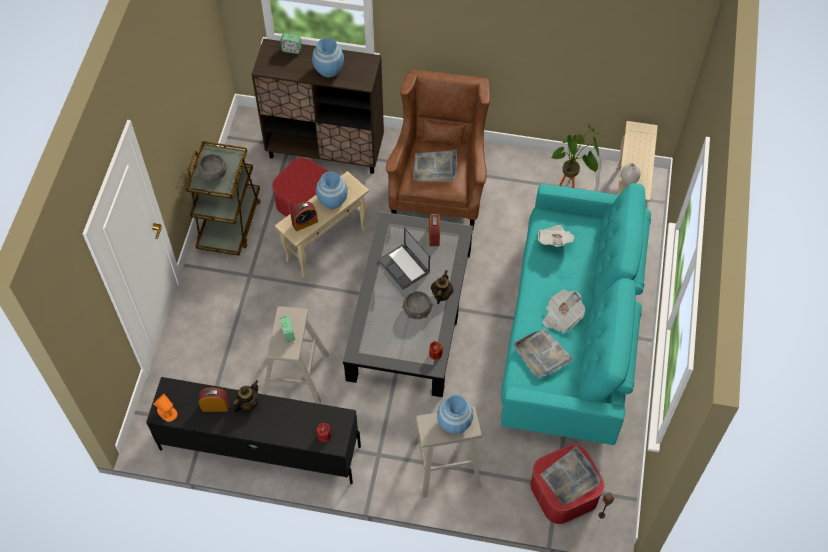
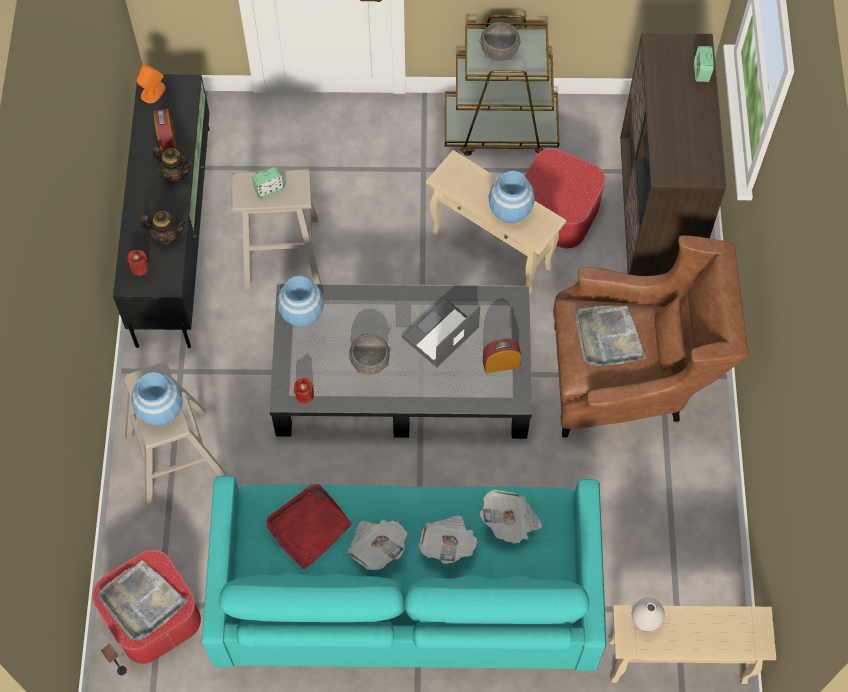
camera: 80 degrees right, 5 degrees up
(305, 223) = (464, 184): alarm clock -> none
(329, 69) = (677, 125): blue vase -> blue vase (302, 313)
(441, 295) = (402, 388): teapot -> teapot (166, 236)
(542, 354) = (308, 526): grey tray -> red tray
(564, 276) = (448, 543): none -> newspaper
(572, 185) = (681, 572): potted plant -> none

